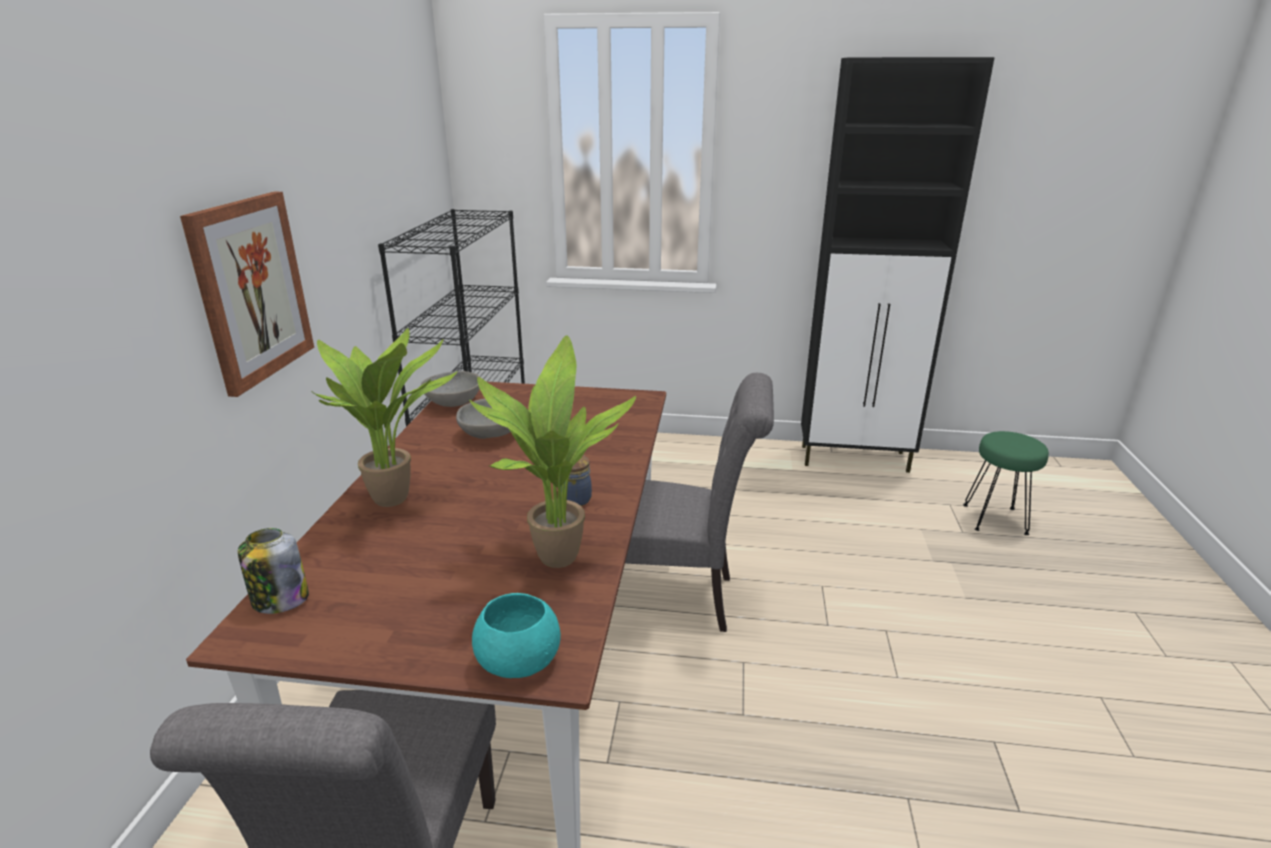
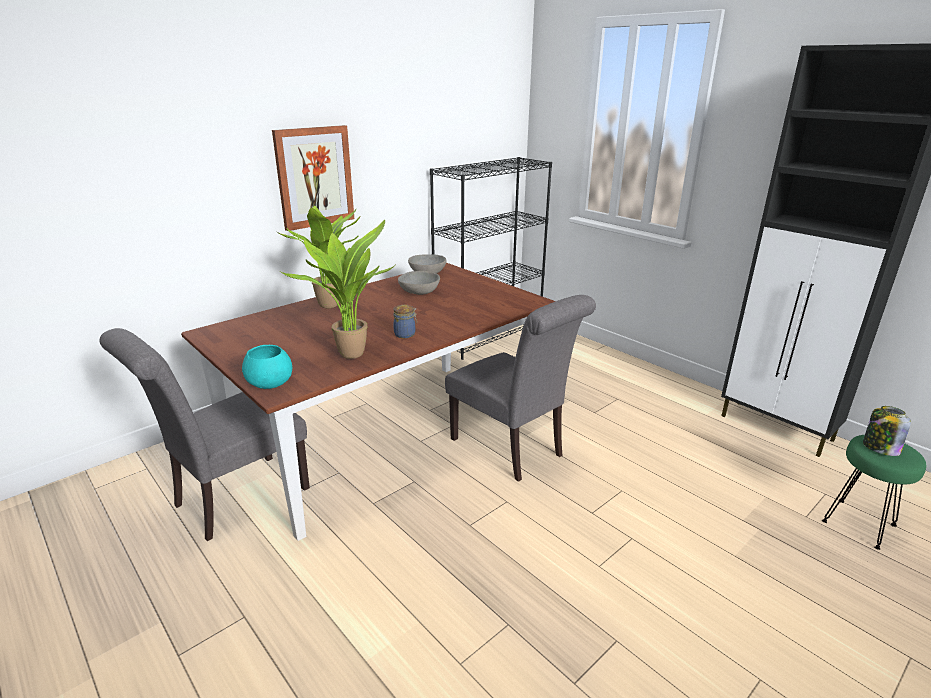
camera: 40 degrees right, 0 degrees up
(279, 599) = (233, 325): jar -> jar (880, 448)

